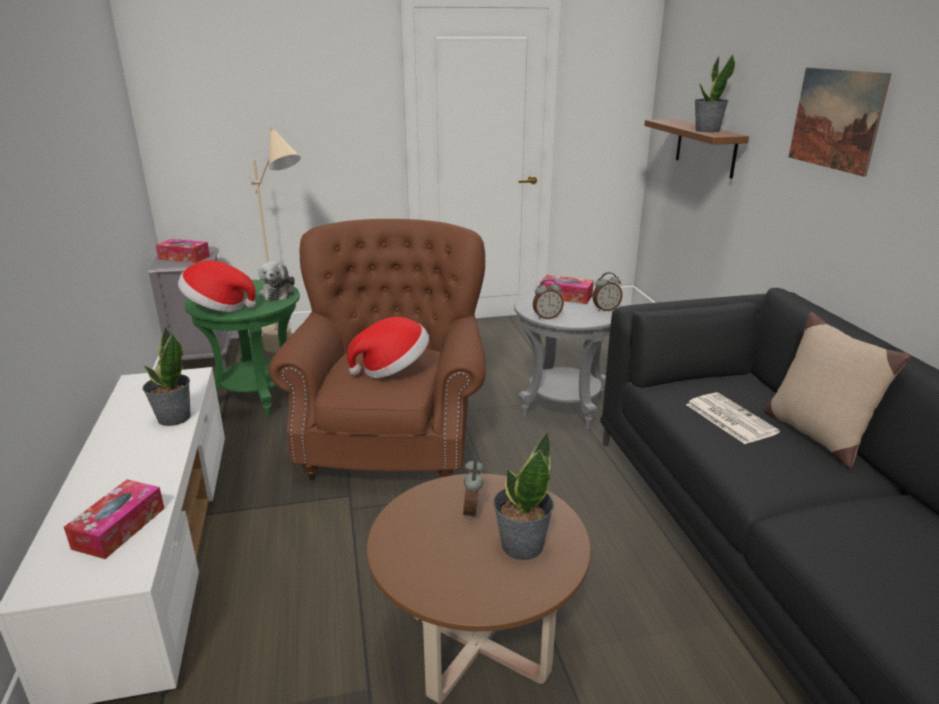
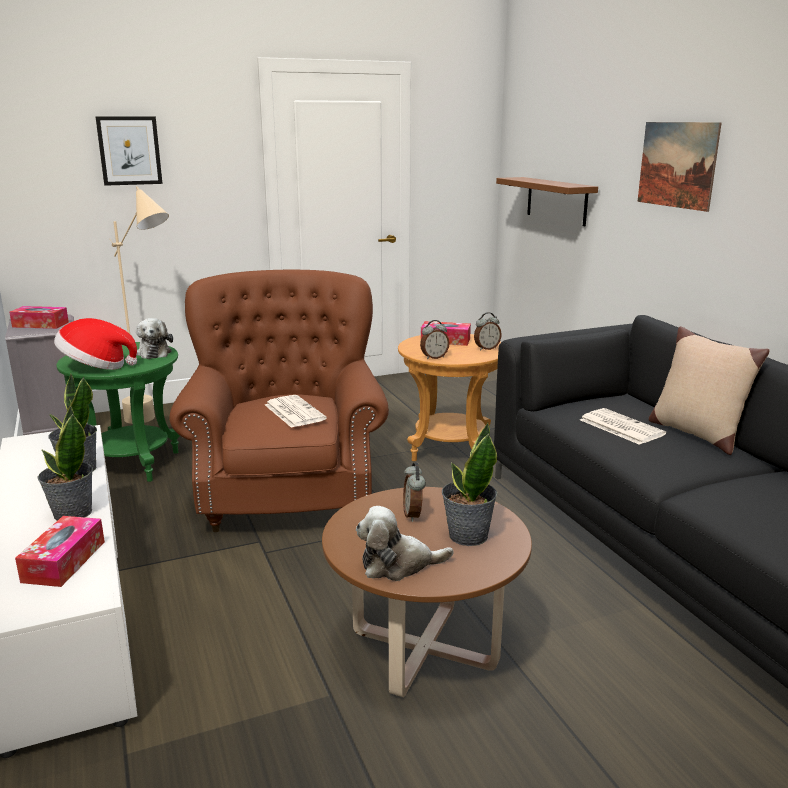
camera: 10 degrees left, 5 degrees down
(272, 89) = (129, 151): none -> picture
(392, 369) = (293, 412): hat -> newspaper
(436, 576) = (398, 565): none -> plush toy
(564, 406) = (449, 450): grey side table -> brown side table
(707, 131) = (559, 183): potted plant -> potted plant (72, 513)

